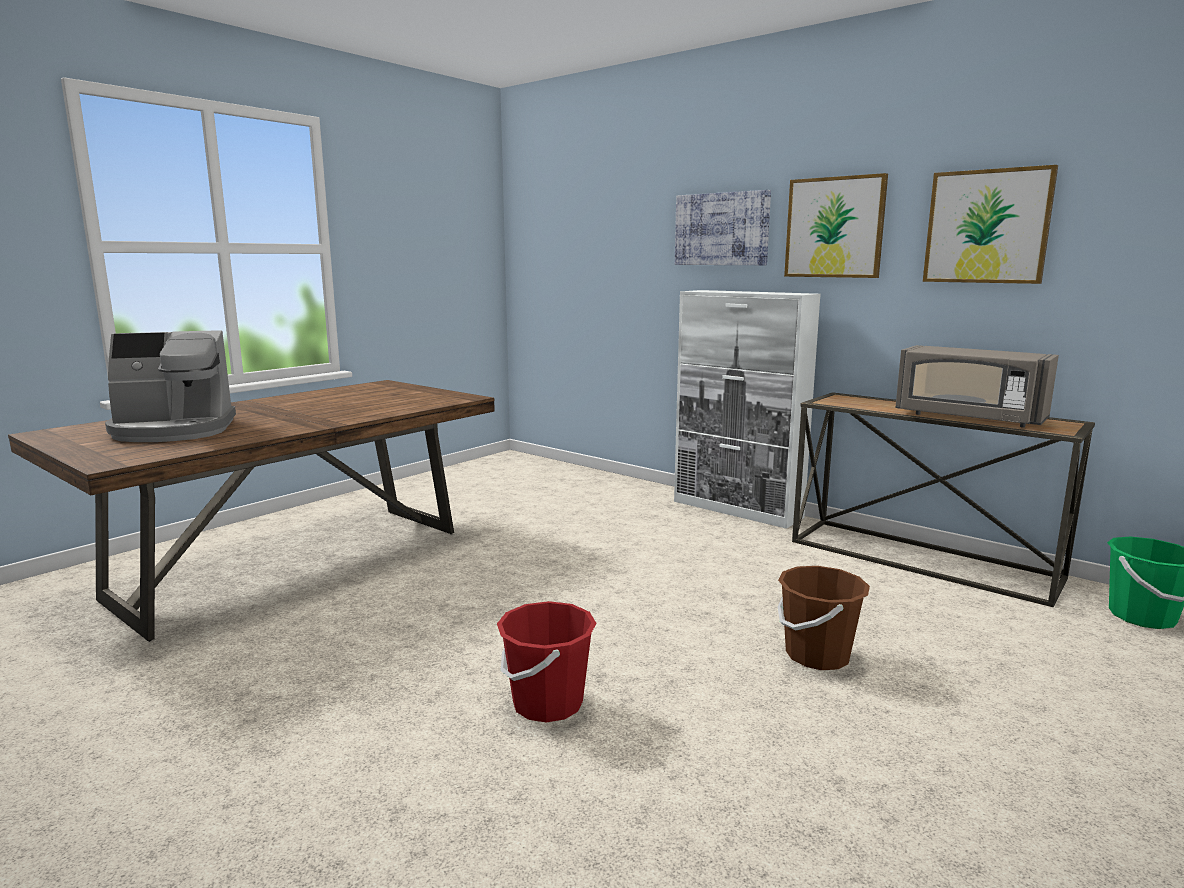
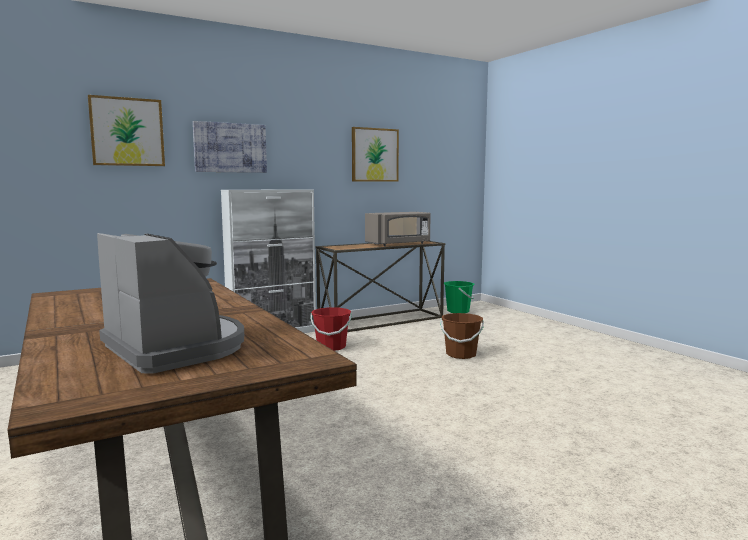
camera: 70 degrees left, 5 degrees down
(174, 430) = (177, 347): coffee machine -> coffee machine turned 45 degrees counterclockwise
(547, 703) = (481, 409): red bucket -> red bucket (331, 347)
(834, 227) = (305, 151): picture -> picture (127, 132)

